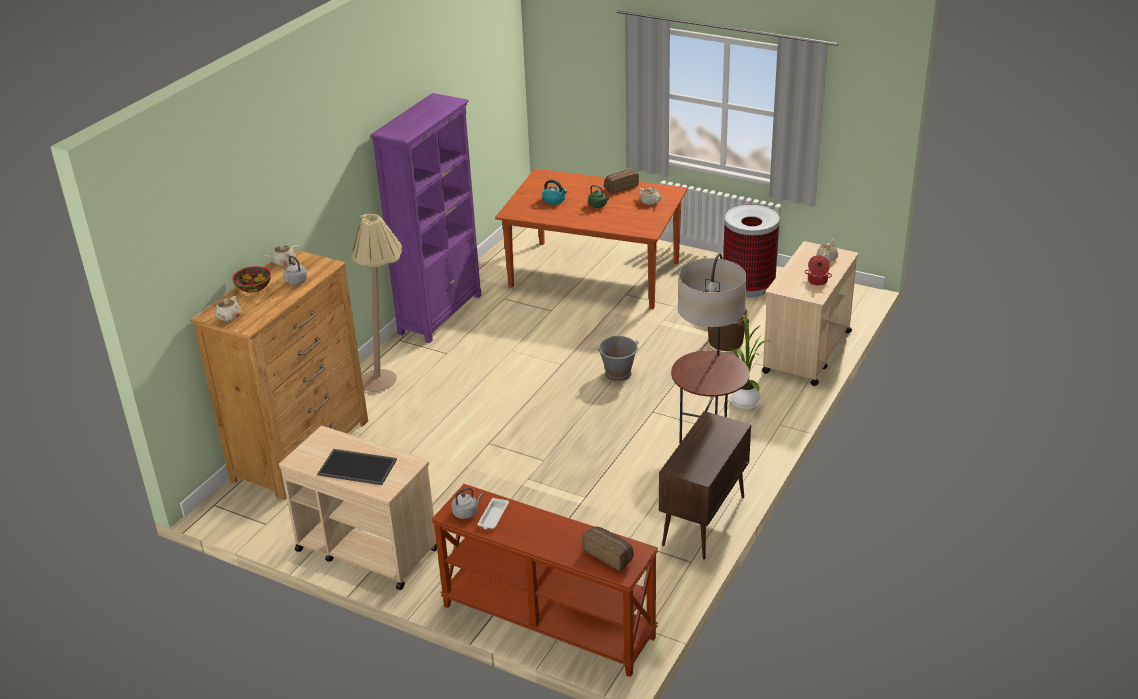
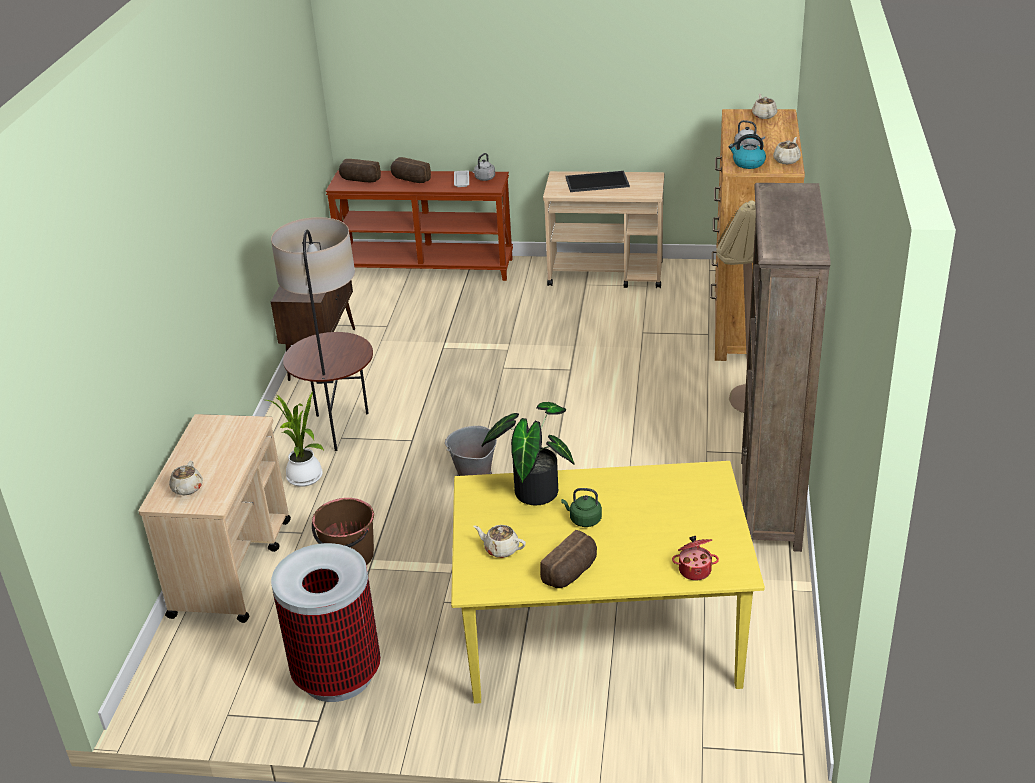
camera: 160 degrees right, 0 degrees up
(253, 287) = (780, 137): bowl -> none
(440, 314) = (770, 504): purple bookcase -> brown bookcase
(550, 537) = (410, 180): none -> bread
(554, 200) = (664, 514): kettle -> kettle (748, 163)
(593, 274) = (602, 634): brown dining table -> yellow dining table
(615, 223) = (533, 489): none -> potted plant
(817, 281) = (201, 446): cooking pot -> cooking pot (694, 570)

